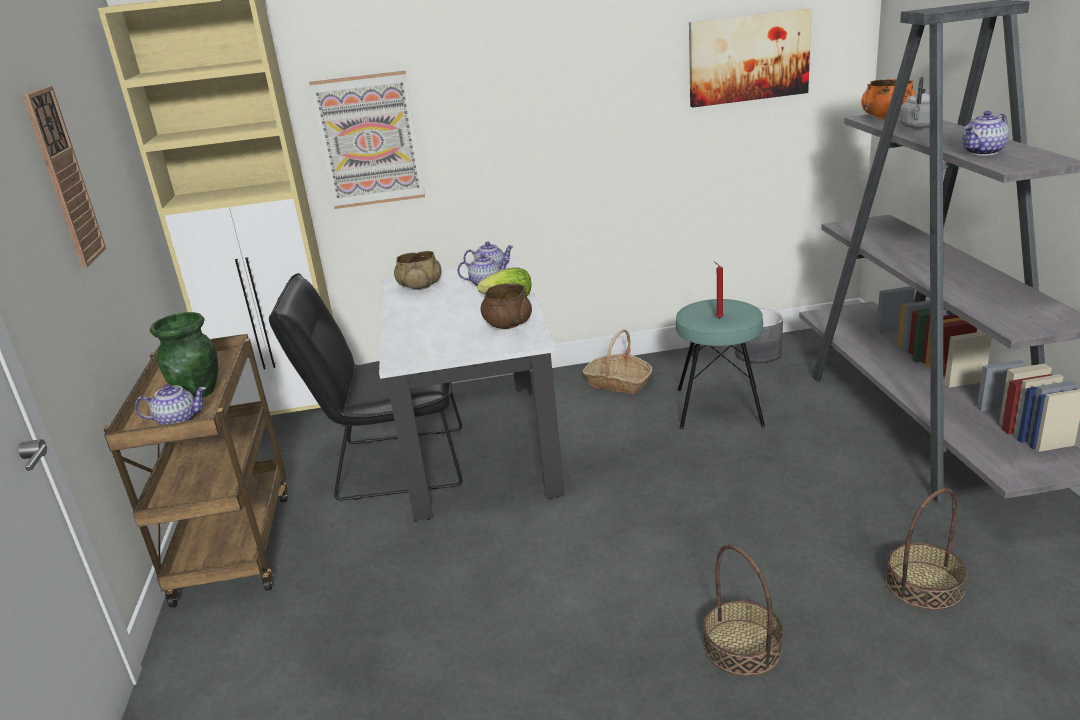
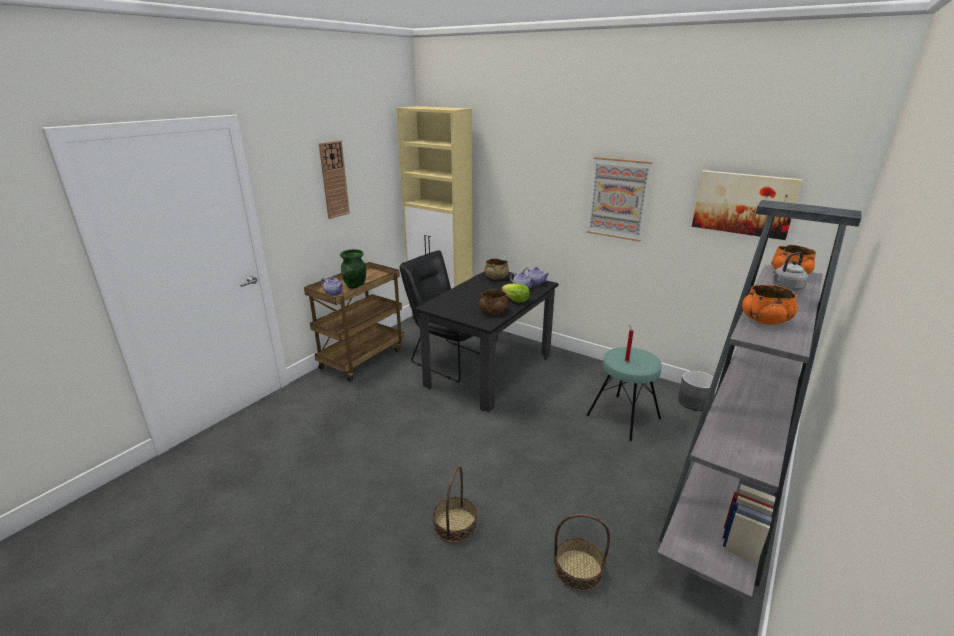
camera: 40 degrees right, 0 degrees up
(369, 140) = (506, 195): picture -> picture (618, 198)
(479, 447) = (489, 371): white dining table -> black dining table
(618, 383) = (593, 376): basket -> none
(983, 152) = (765, 320): teapot -> orange bowl

